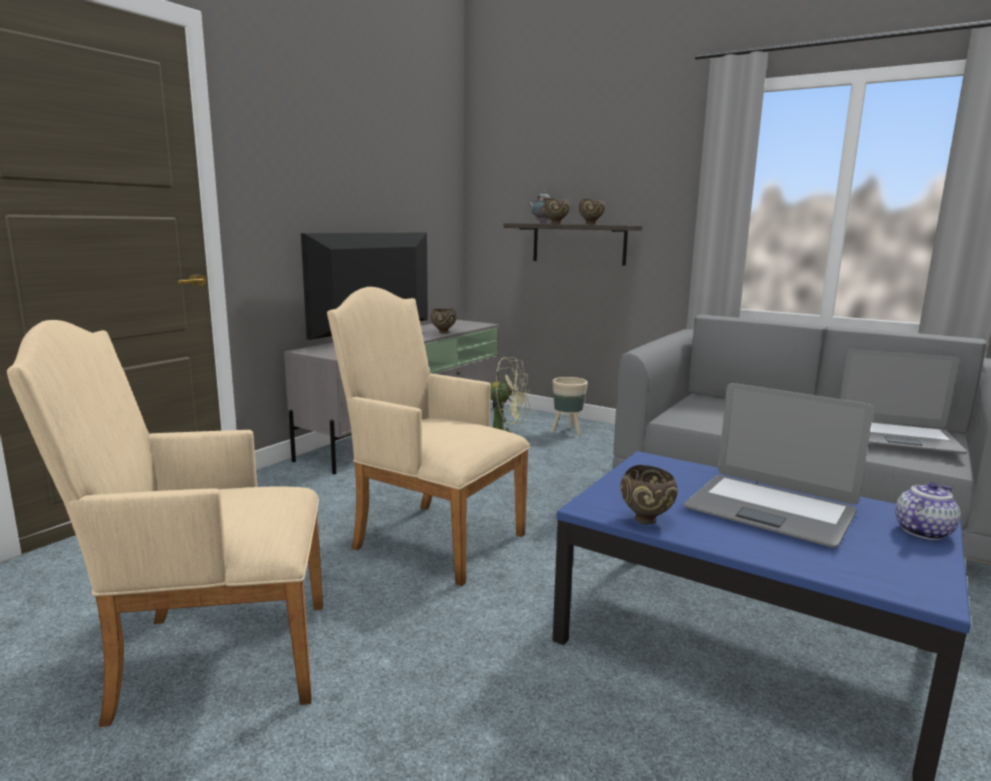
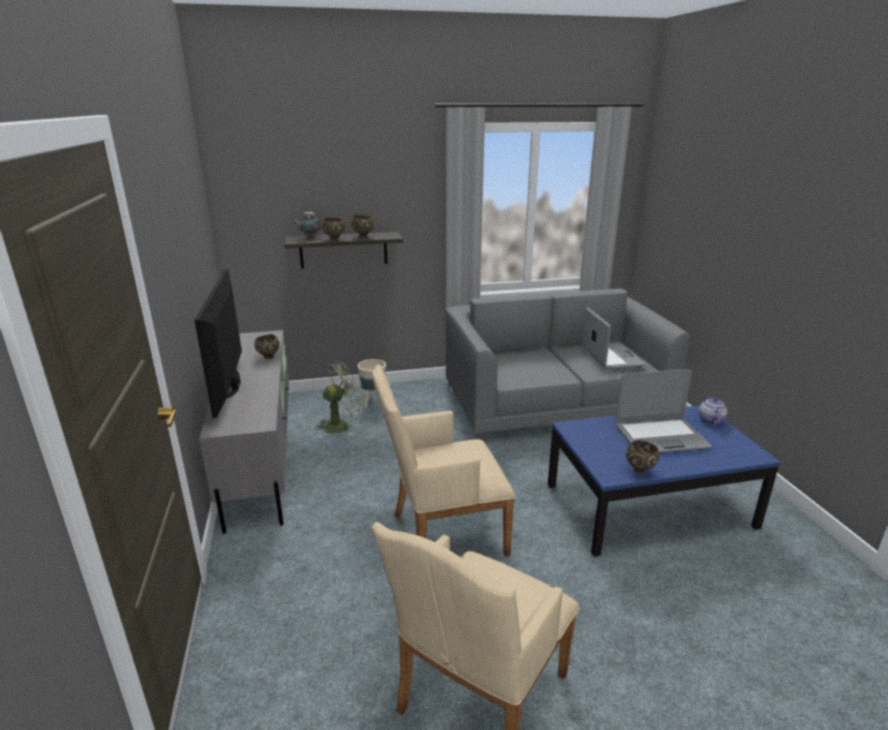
camera: 45 degrees left, 10 degrees up
(896, 437) = (611, 357): laptop -> laptop turned 75 degrees counterclockwise

